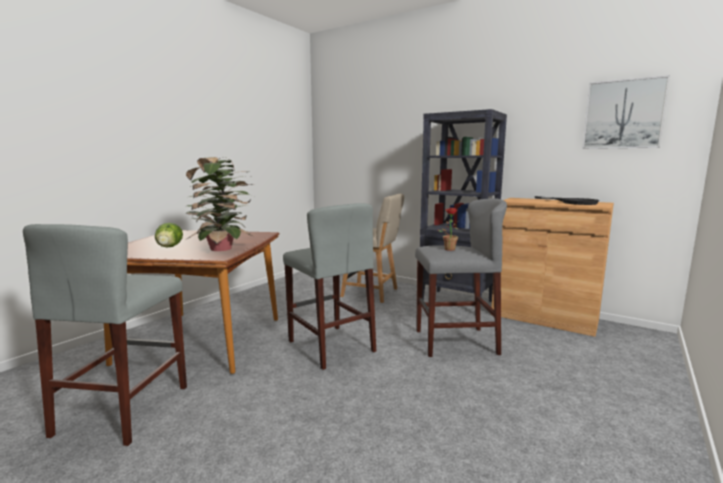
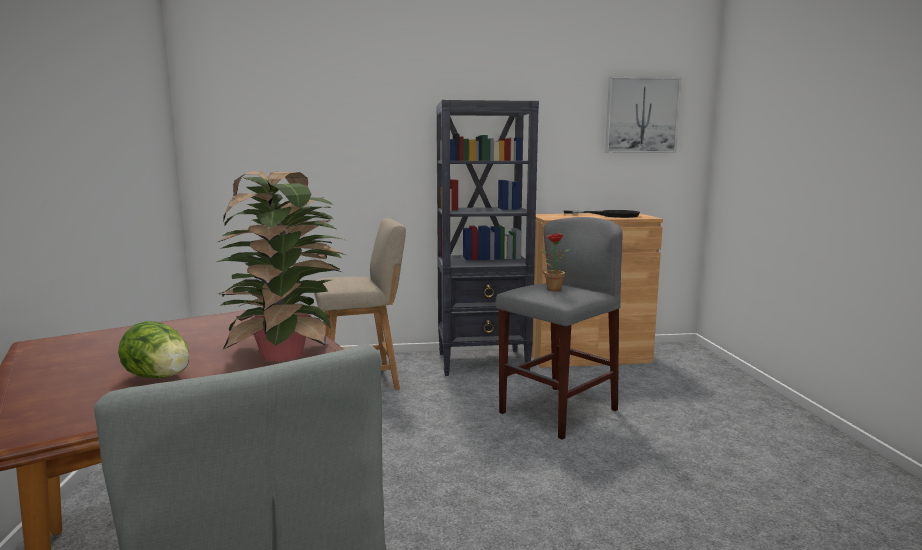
camera: 40 degrees left, 0 degrees up
(331, 346) = (433, 473): grey stool -> none

